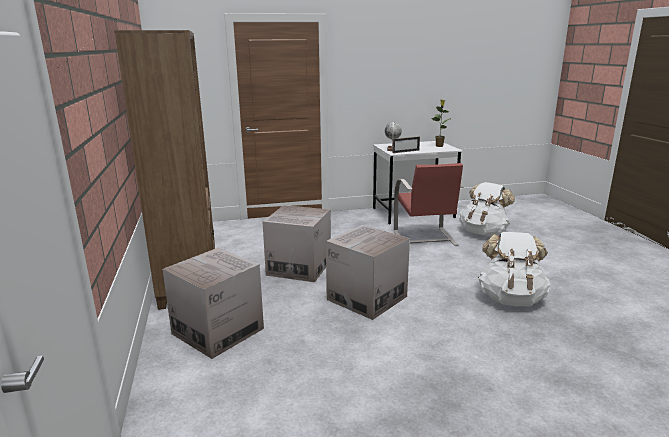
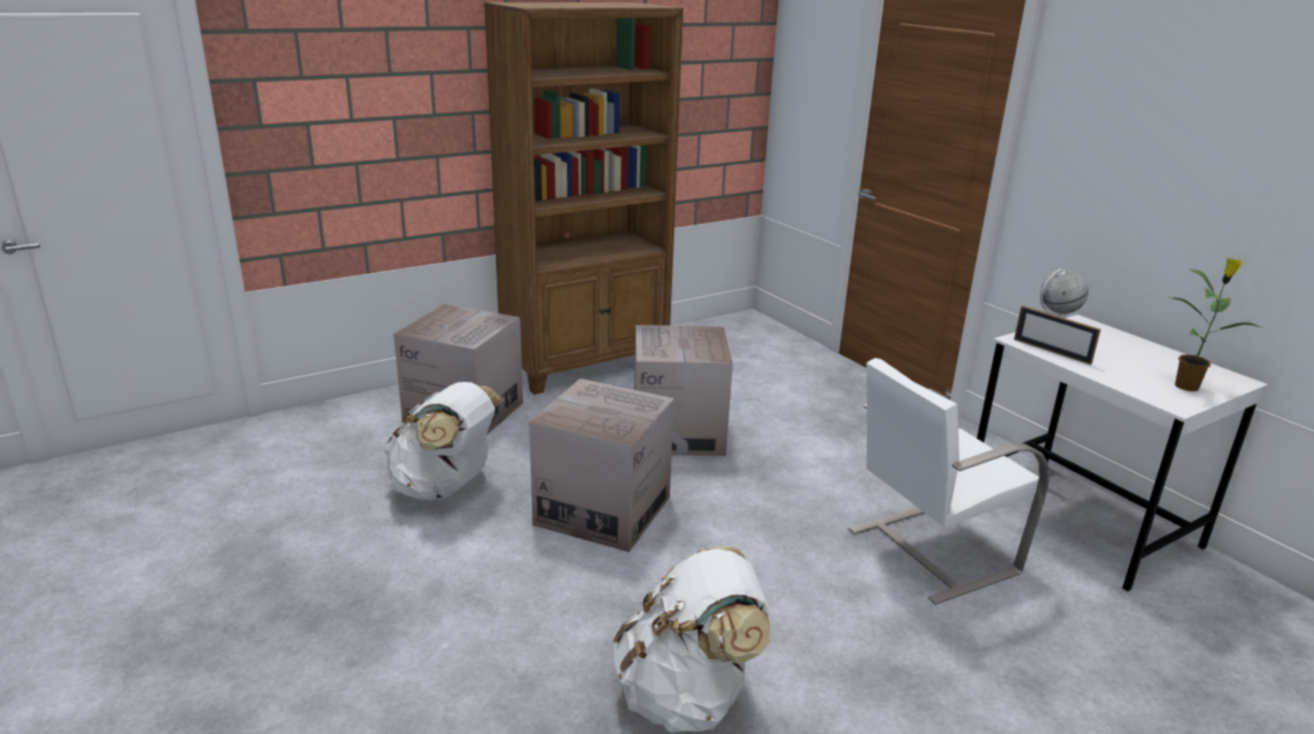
camera: 70 degrees right, 5 degrees up
(424, 238) = (928, 551): red chair -> white chair
(483, 232) = (1069, 647): white backpack -> white backpack (445, 488)

